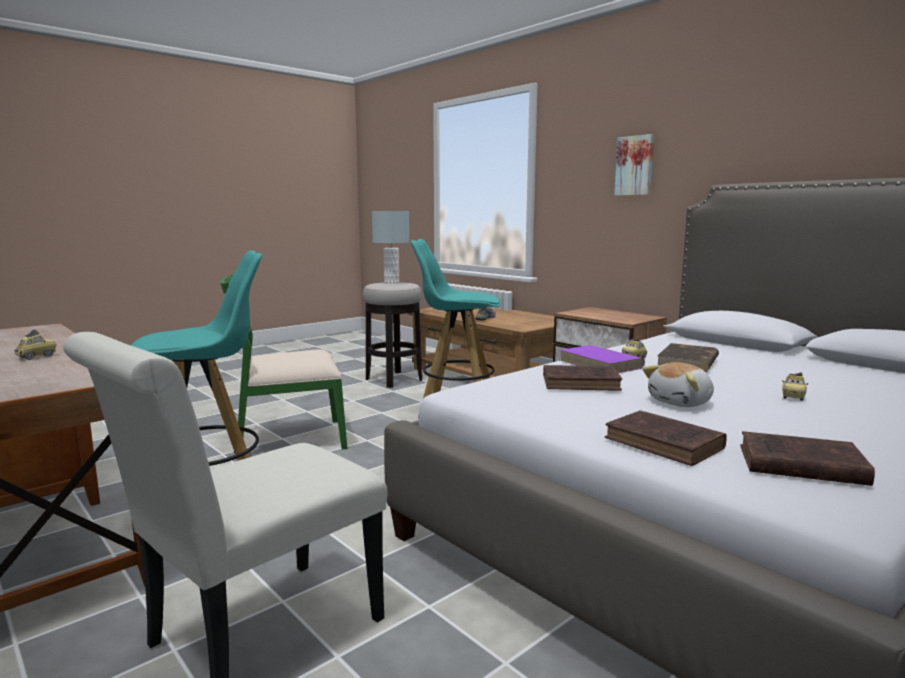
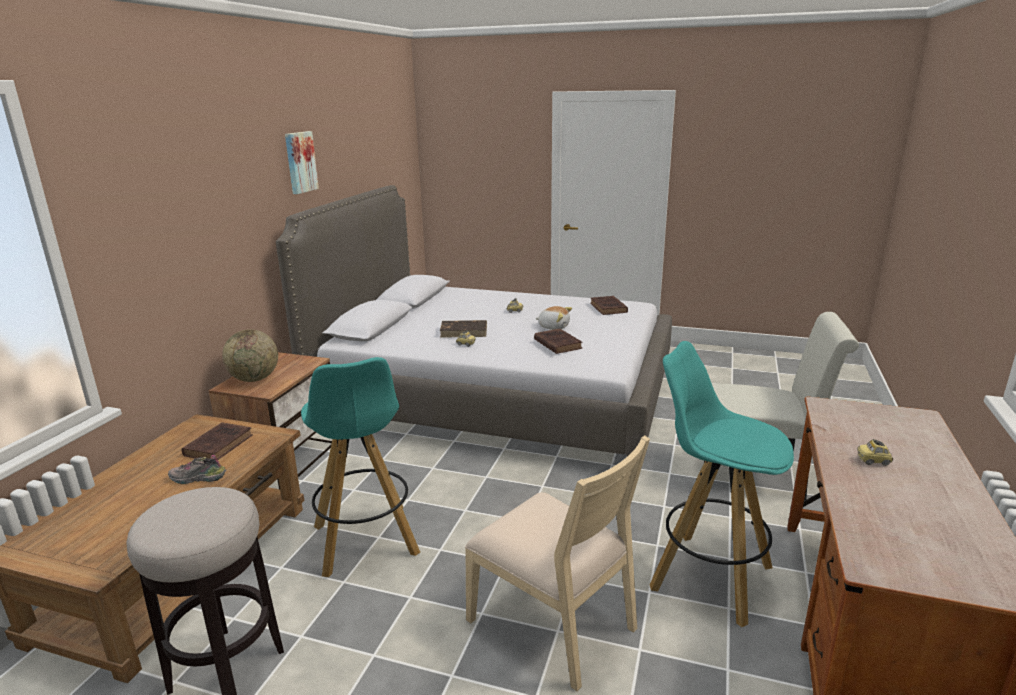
camera: 120 degrees left, 10 degrees up
(289, 439) = (554, 623): green chair -> beige chair
(391, 282) = (180, 517): grey table lamp -> none
(599, 312) = (254, 379): none -> globe
(601, 364) = (497, 349): purple book -> none
(635, 166) = (202, 208): picture -> picture (300, 162)
(666, 444) = (619, 323): brown book -> brown book (220, 444)

